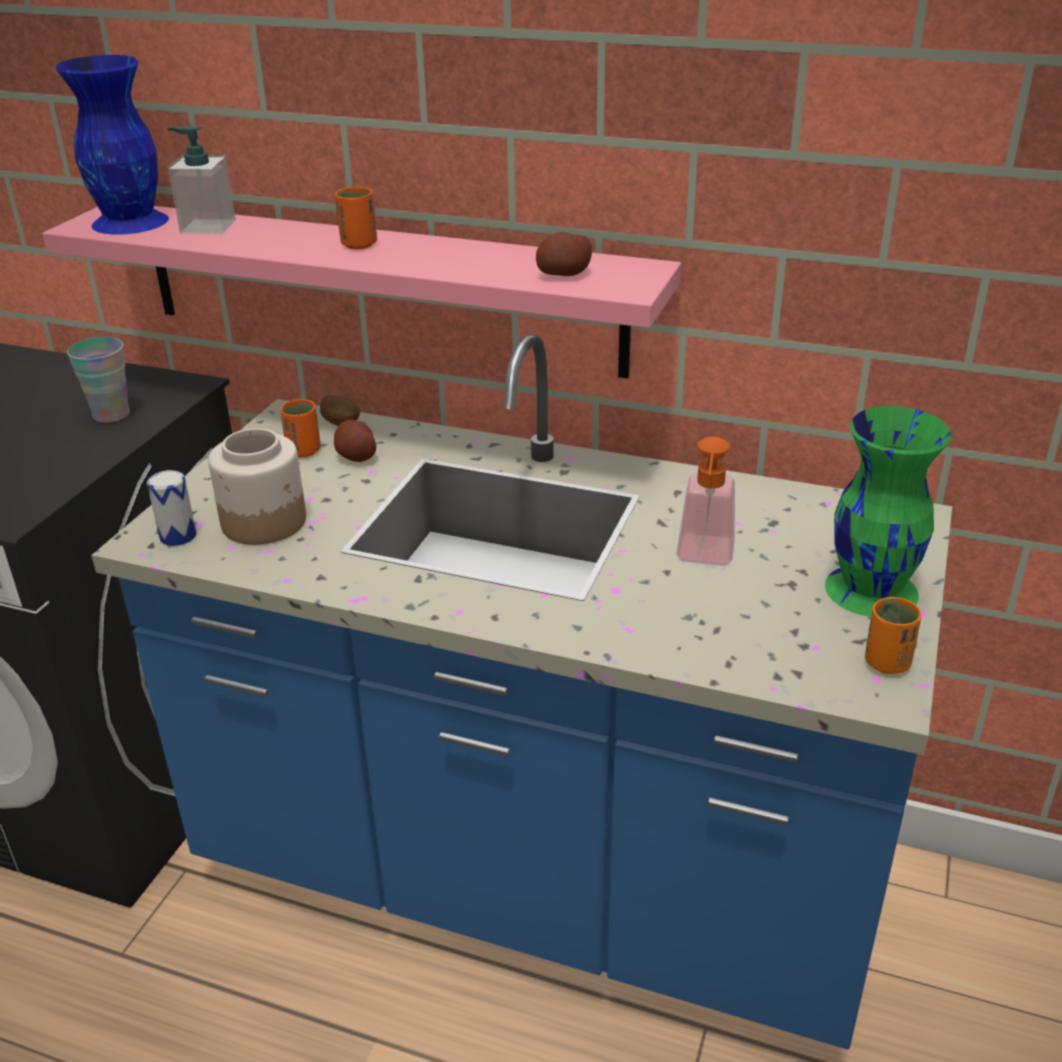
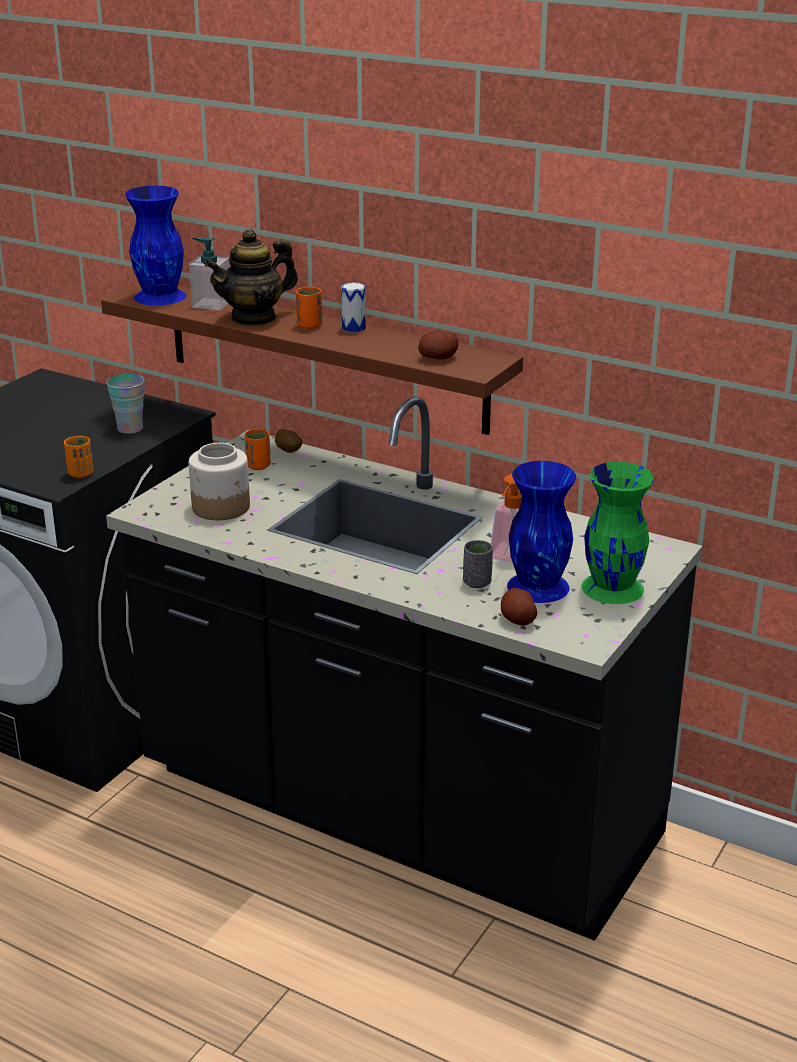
camera: 10 degrees right, 5 degrees down
(178, 536) = (163, 510): can -> can (353, 328)
(275, 240) = (254, 318): none -> teapot
(356, 456) = (293, 473): potato -> potato (517, 619)
(378, 287) = (324, 355): pink shelf -> brown shelf
(537, 875) = (398, 811): blue counter -> black counter
(677, 605) = (477, 583): none -> grey cup
(766, 600) = (538, 586): none -> blue vase
(887, 663) = (598, 627): orange cup -> orange cup (80, 474)

